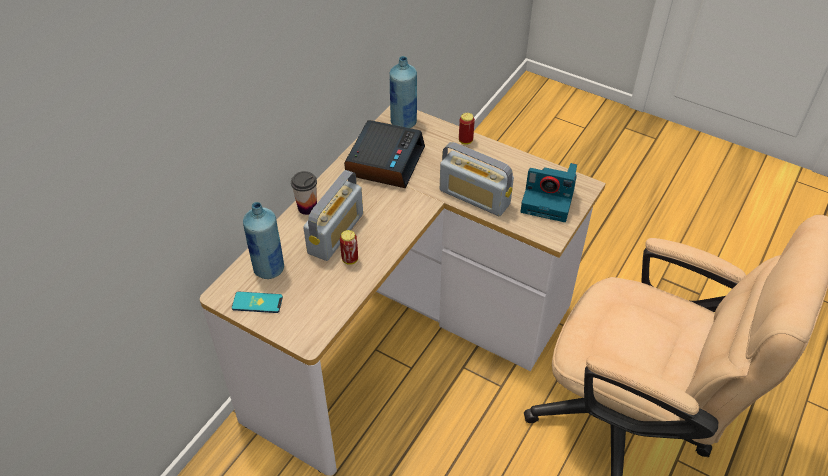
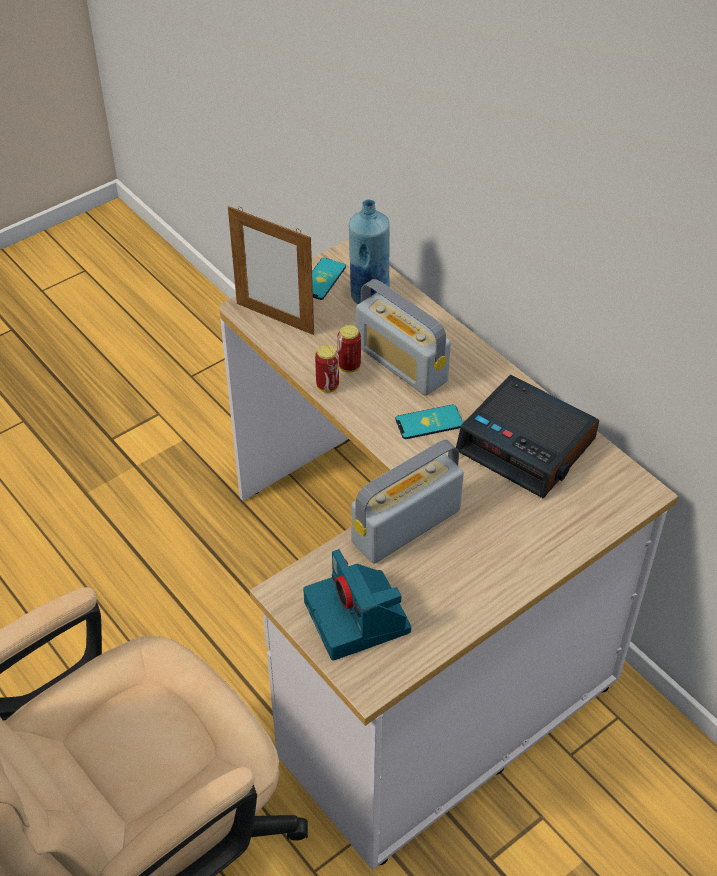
camera: 110 degrees right, 0 degrees up
(307, 207) = (461, 347): cup -> none
(314, 318) = (275, 318): none -> picture frame
(385, 207) = (429, 422): none -> phone
(403, 122) = (614, 492): blue bottle -> none
(465, 141) = (541, 558): can -> can (327, 386)
(549, 200) = (359, 618): camera -> camera turned 60 degrees counterclockwise

